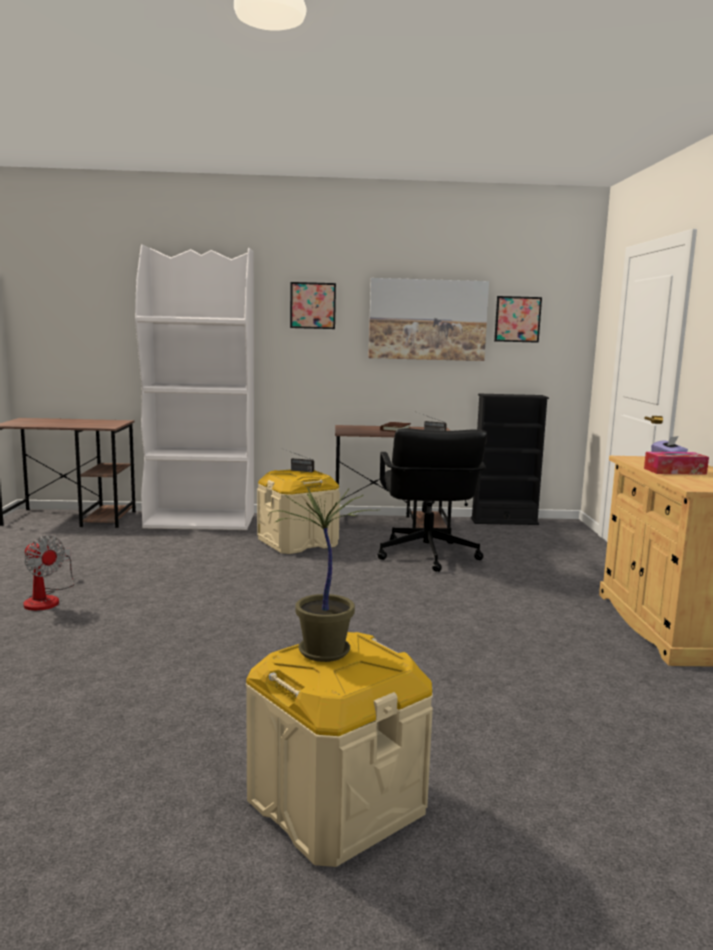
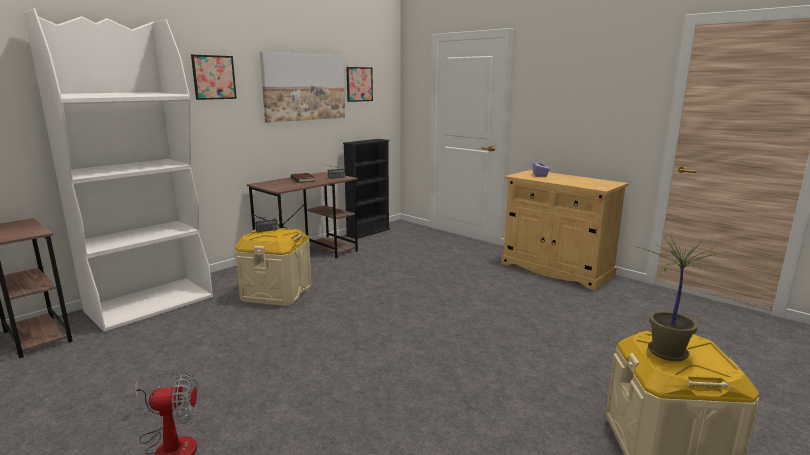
camera: 45 degrees left, 5 degrees up
(426, 555) = (377, 271): black office chair -> none
(674, 471) = (561, 180): tissue box -> none

